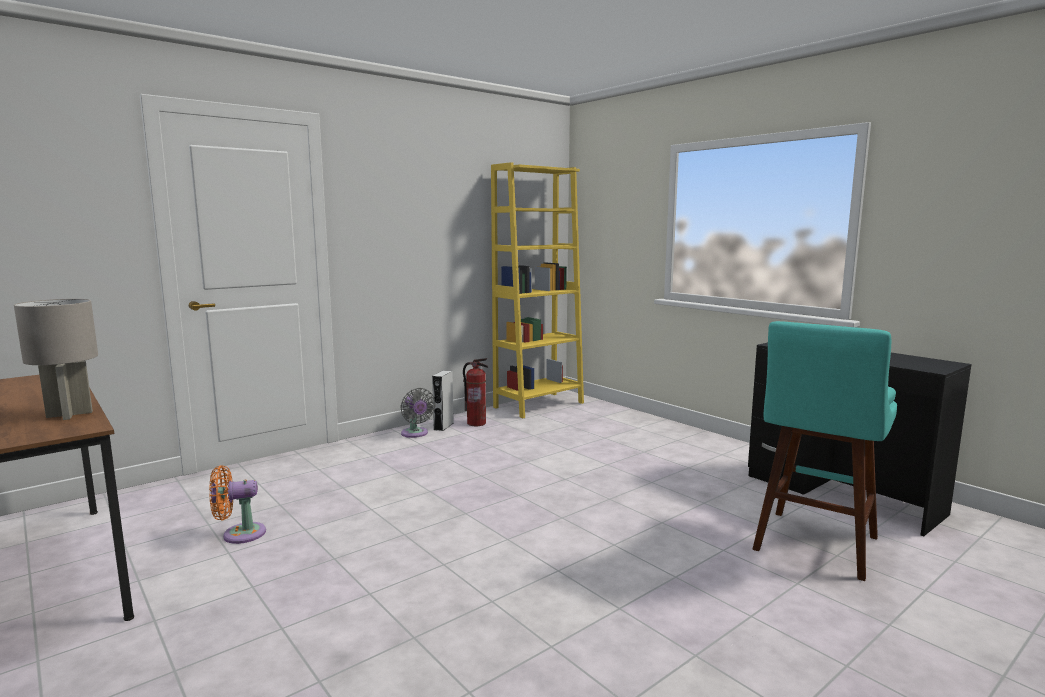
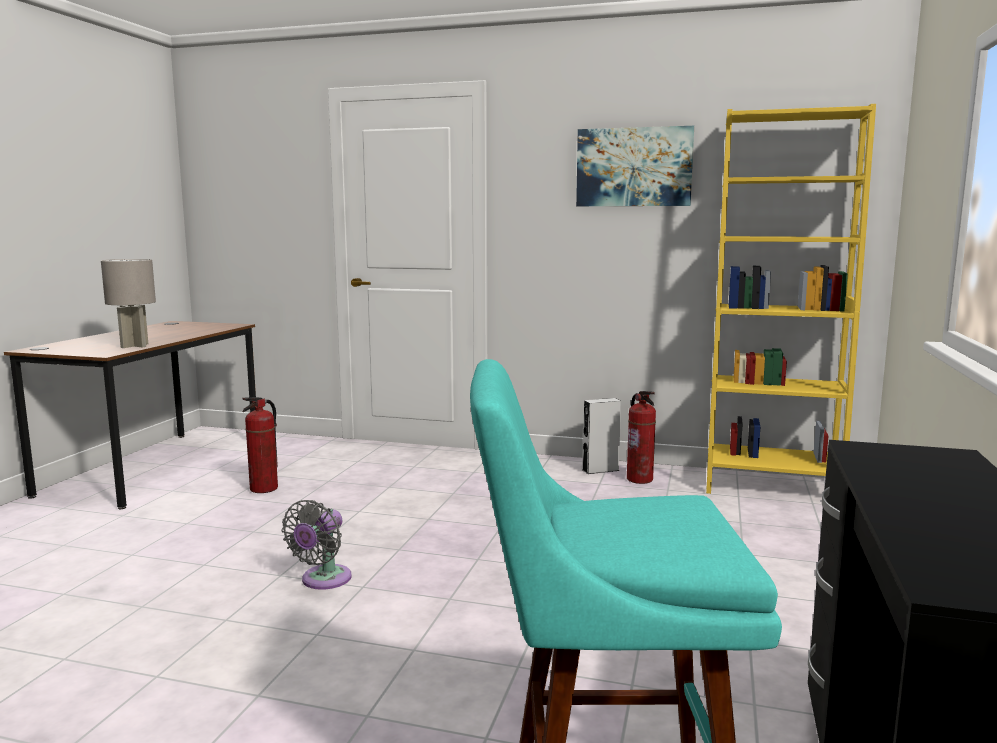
camera: 55 degrees right, 0 degrees up
(239, 534) = (264, 489): orange fan -> fire extinguisher
(415, 434) = (556, 467): grey fan -> grey fan (323, 580)
(436, 196) = (634, 167): none -> picture

